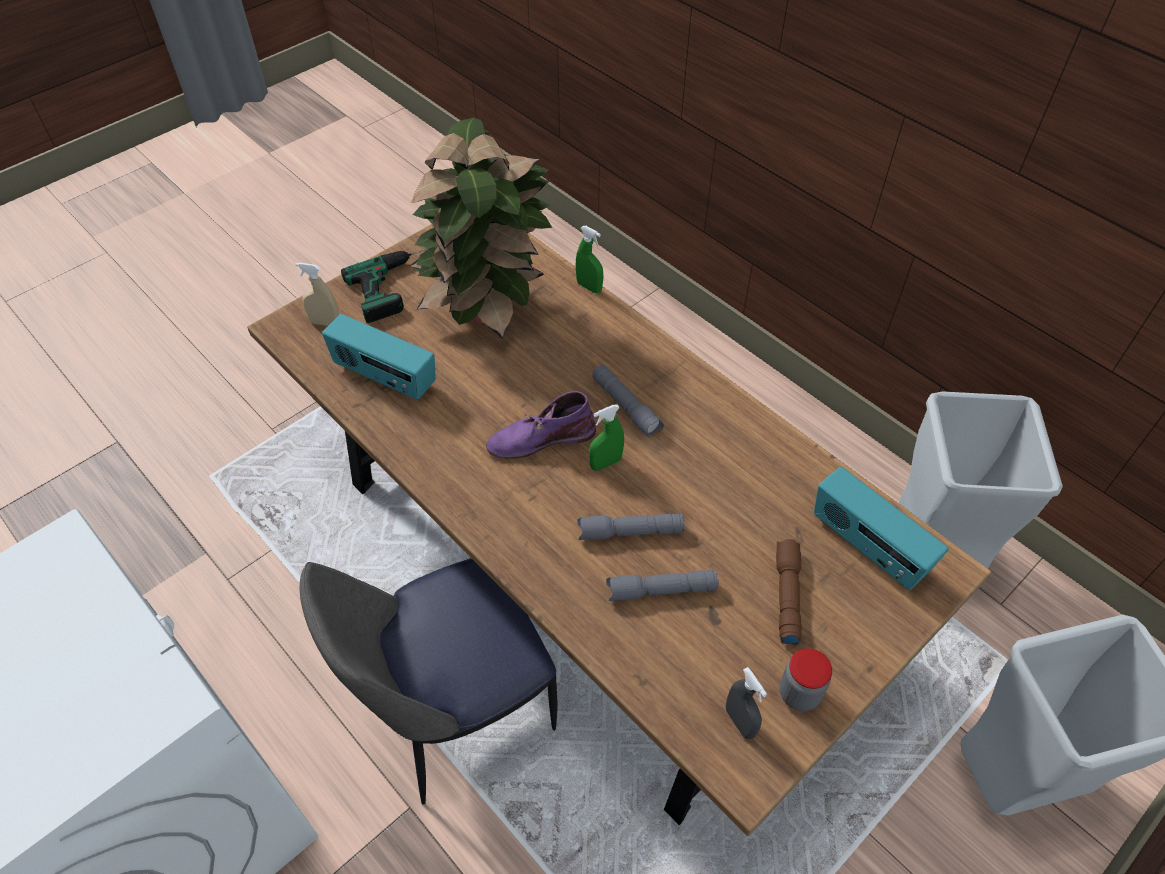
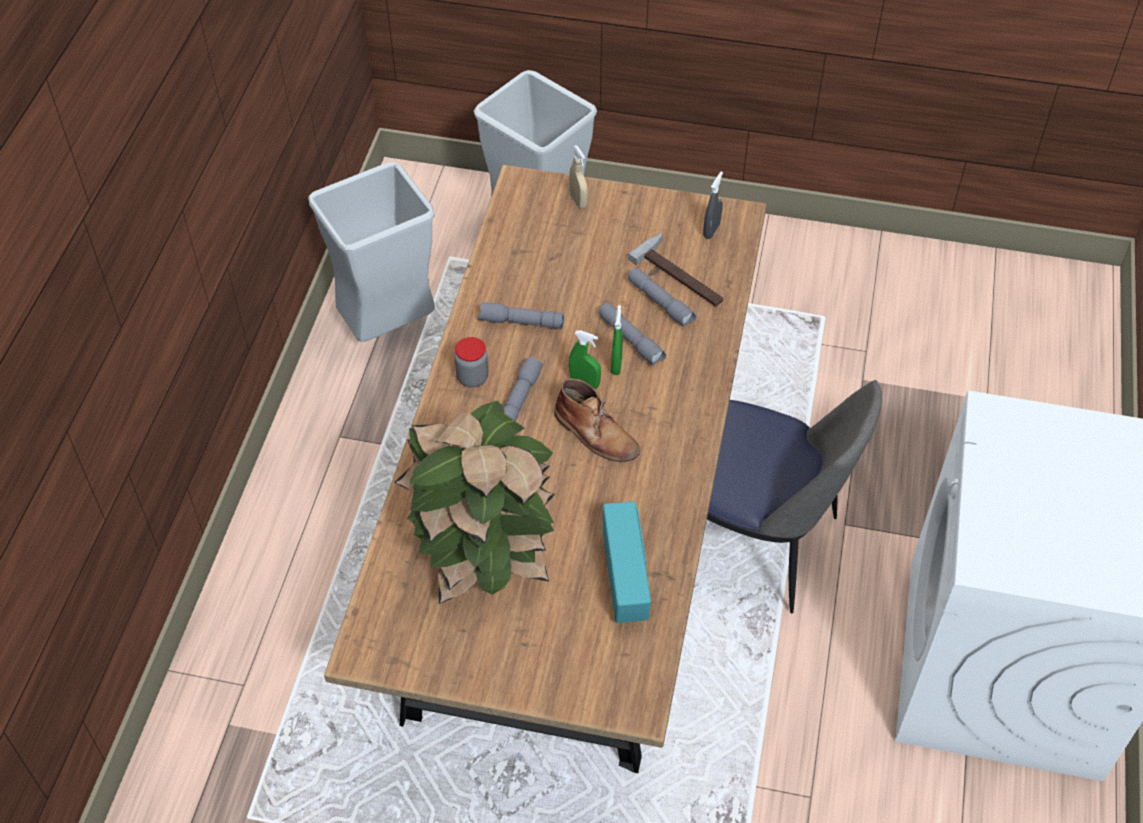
camera: 125 degrees left, 0 degrees up
(325, 322) = (605, 675): beige spray bottle -> beige spray bottle (578, 201)
(395, 286) = (515, 653): power drill -> none
(540, 438) = (596, 434): purple boot -> brown boot
(589, 287) = (398, 499): green spray bottle -> green spray bottle (616, 365)
(688, 640) = (682, 274): none -> hammer
(722, 456) = (520, 322): none -> grey flashlight
(786, 595) = (607, 244): brown flashlight -> none
(799, 693) = (669, 214): jar -> jar (472, 378)
(867, 547) = (535, 222): radio -> none

